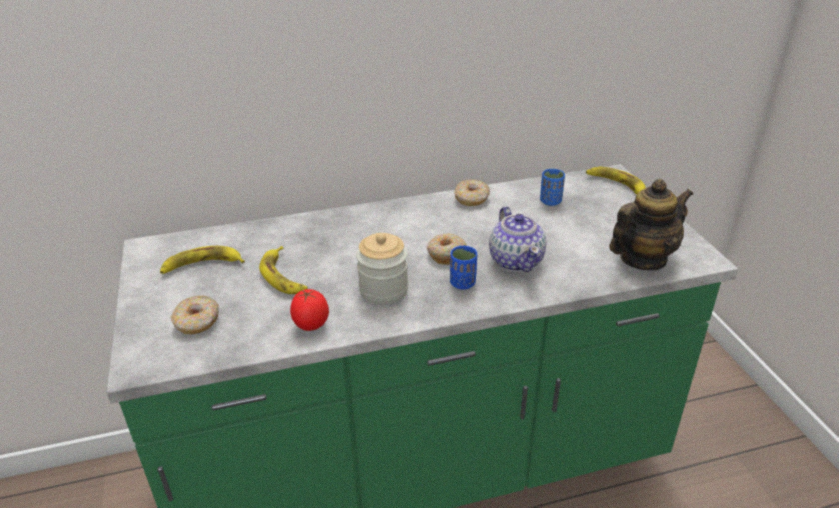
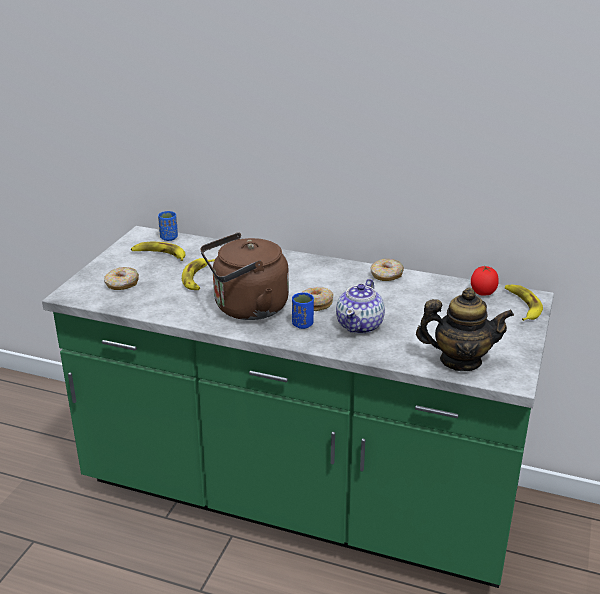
camera: 35 degrees right, 5 degrees down
(311, 326) = (179, 310): tomato -> tomato (482, 293)
(383, 290) = (246, 308): jar -> brown kettle
(550, 201) = (446, 298): blue cup -> blue cup (169, 238)

